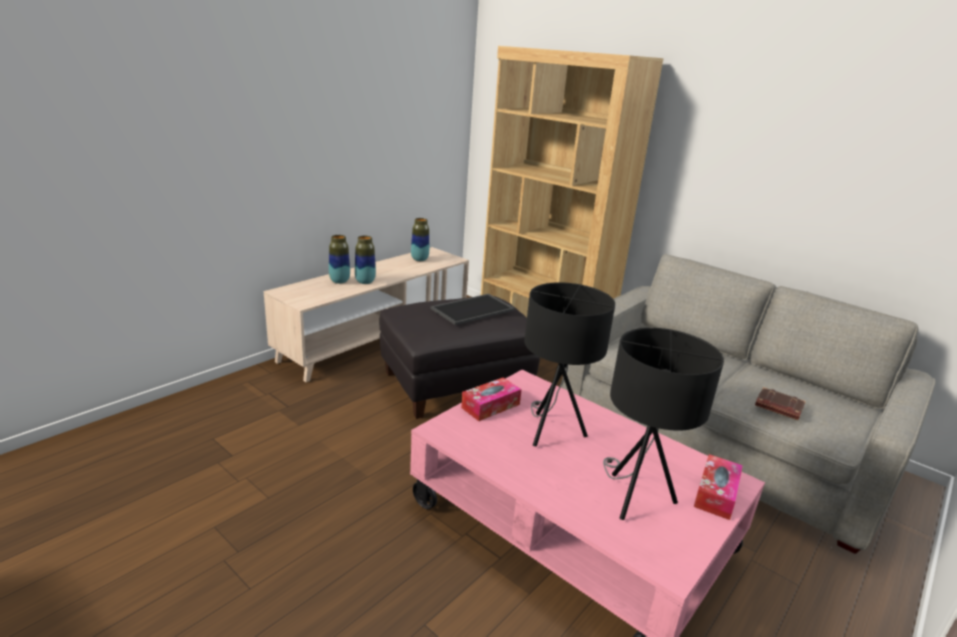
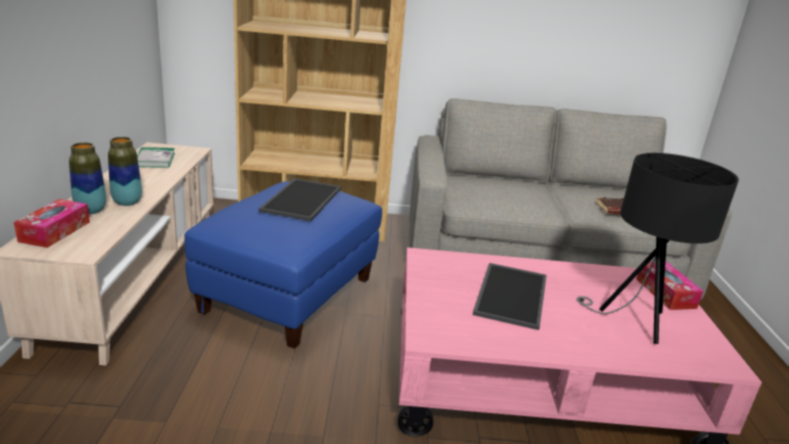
camera: 40 degrees left, 0 degrees up
(419, 259) = (154, 159): vase -> book
(456, 384) = (289, 294): black ottoman -> blue ottoman
(490, 406) = (435, 293): tissue box -> tissue box (55, 231)
(551, 430) = (509, 294): black table lamp -> tray

